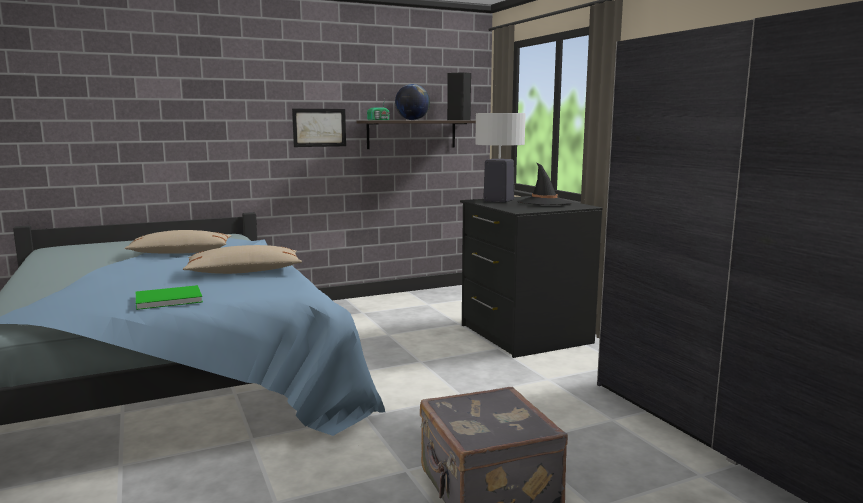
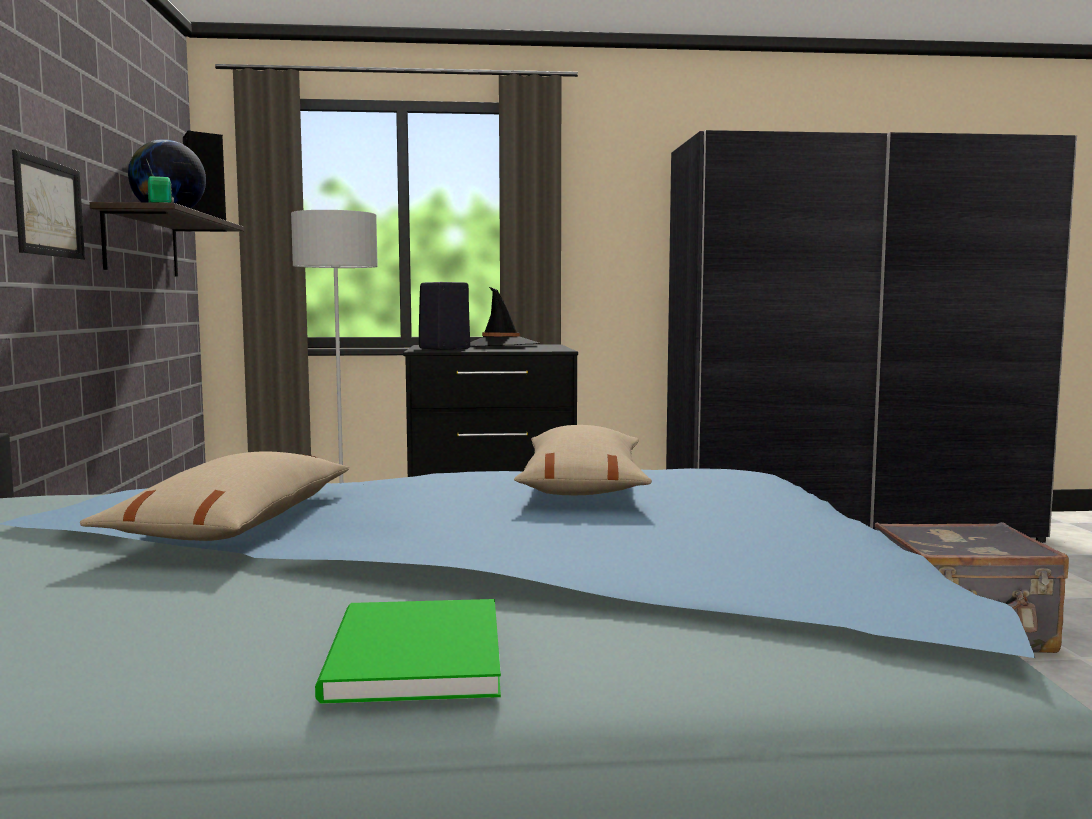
camera: 70 degrees left, 5 degrees down
(166, 299) = (802, 522): green book -> green book (409, 658)

